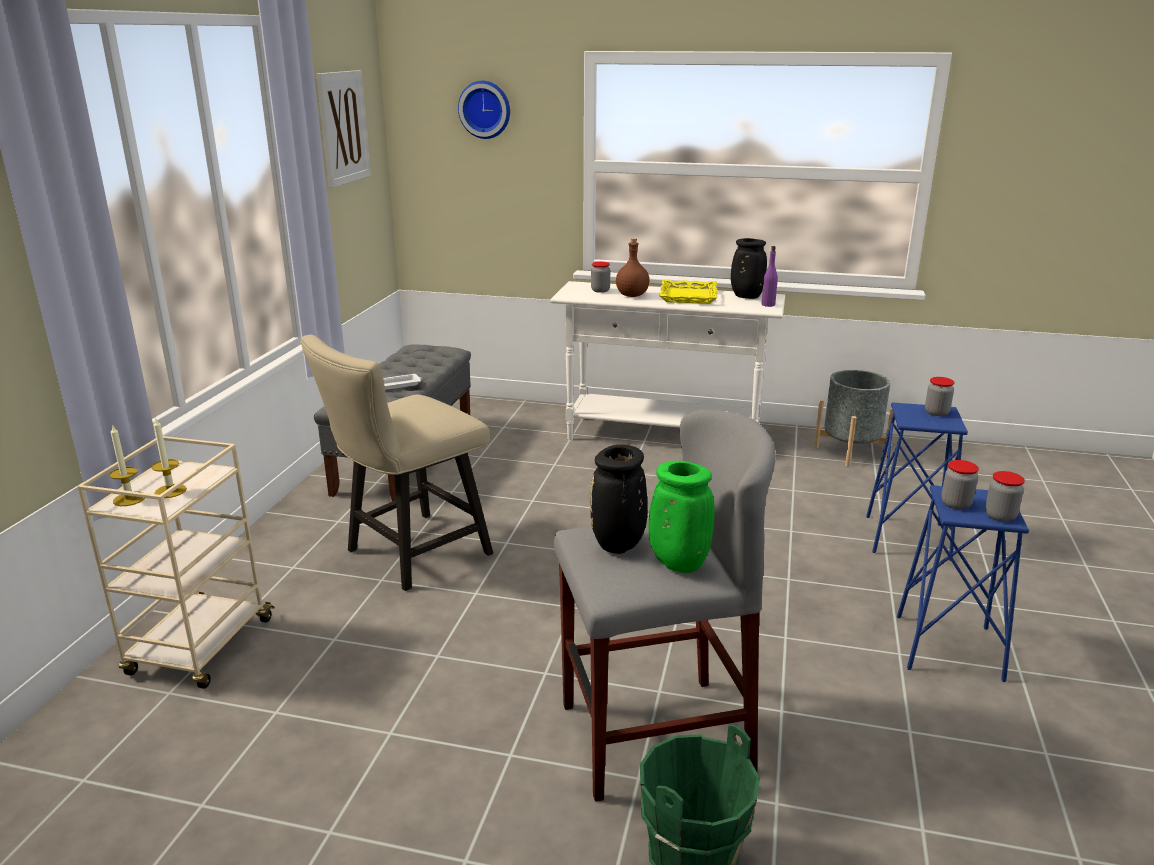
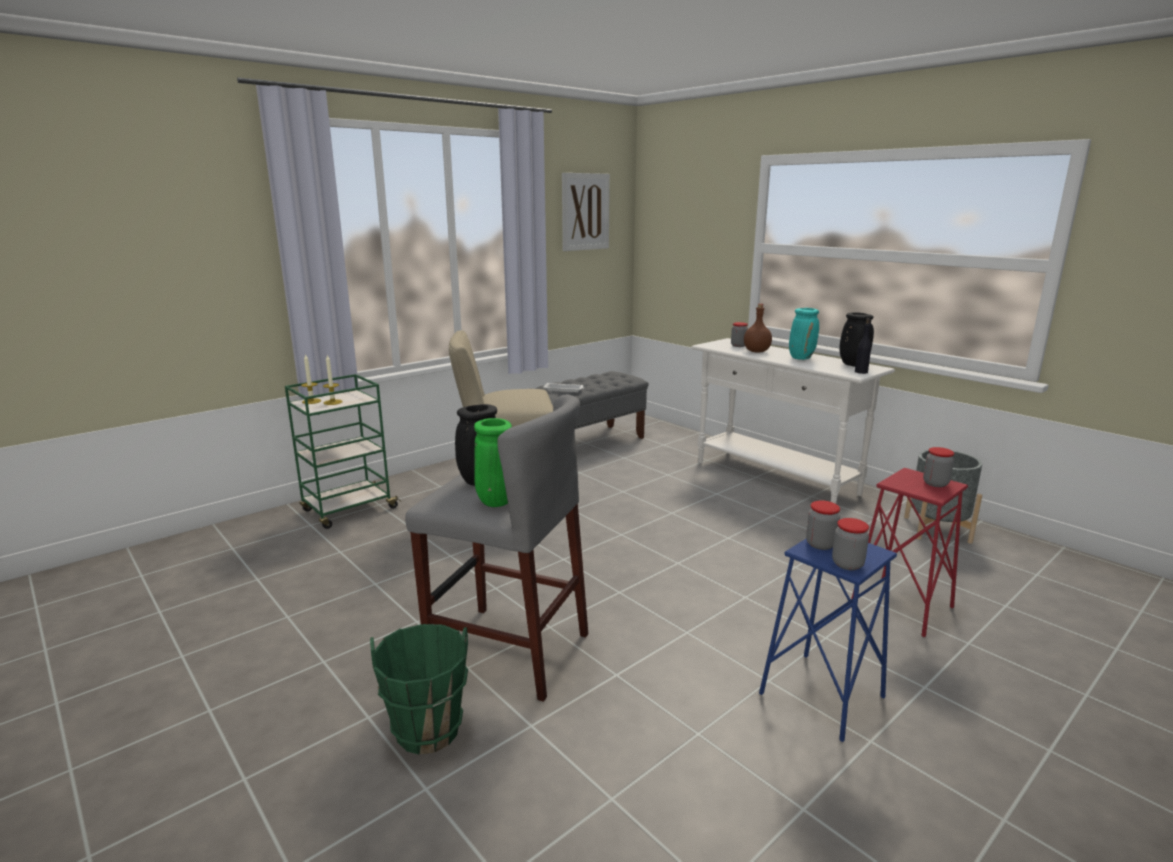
camera: 35 degrees right, 5 degrees down
(200, 648) = (348, 510): beige cart -> green cart
(485, 109) = (693, 203): wall clock -> none
(687, 296) = (801, 358): yellow tray -> turquoise vase
(768, 304) = (861, 372): purple bottle -> black bottle
(907, 538) = (901, 606): blue stool -> red stool

